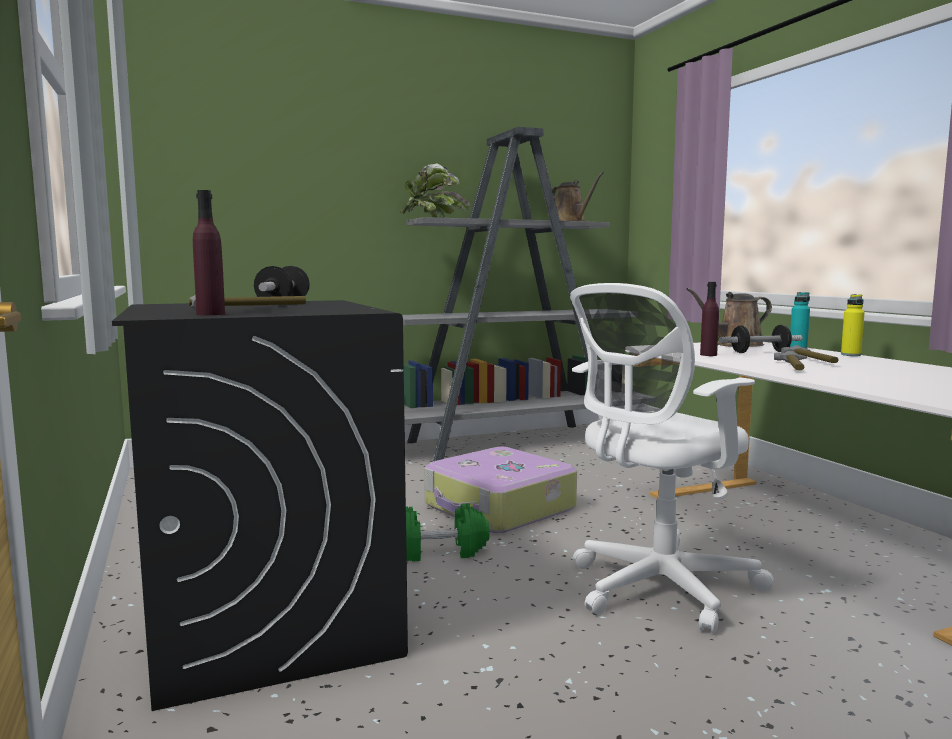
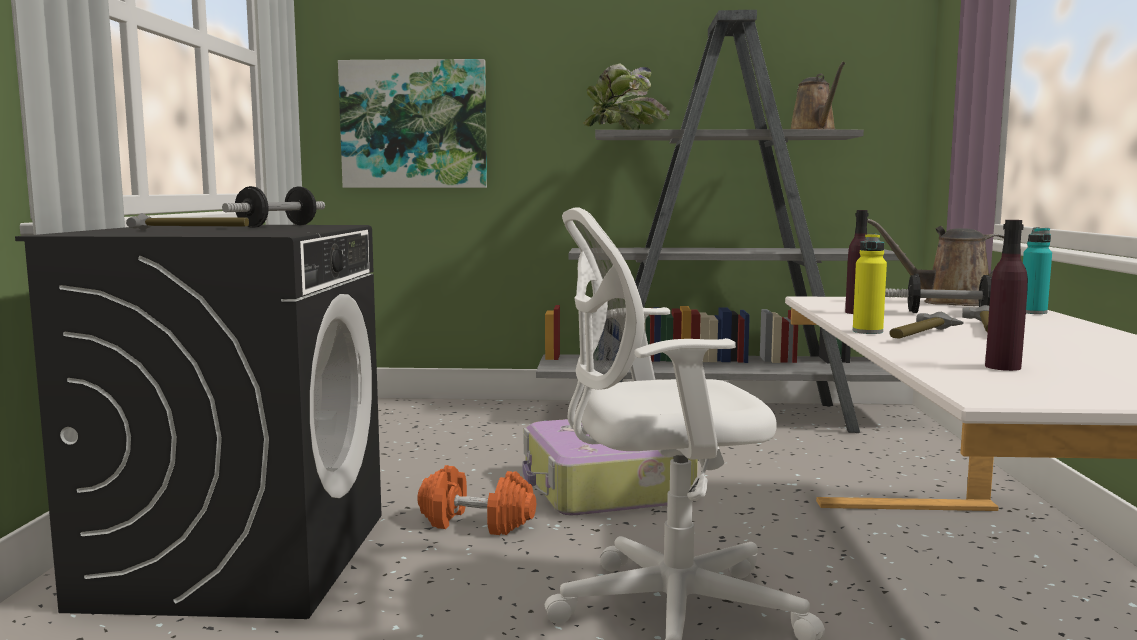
camera: 25 degrees right, 0 degrees up
(210, 314) = (126, 233): purple bottle -> purple bottle (1003, 367)
(238, 207) = (414, 124): none -> picture
(438, 551) = (476, 523): green dumbbell -> orange dumbbell
(850, 355) = (1086, 326): yellow bottle -> yellow bottle (867, 331)

